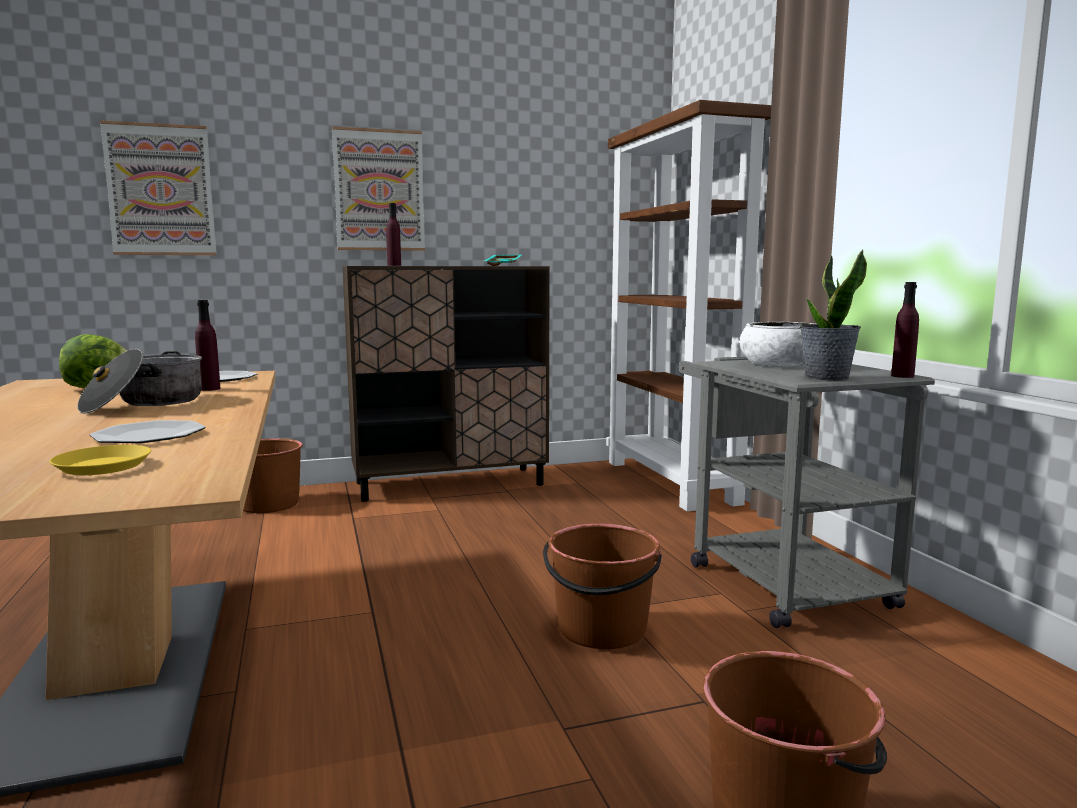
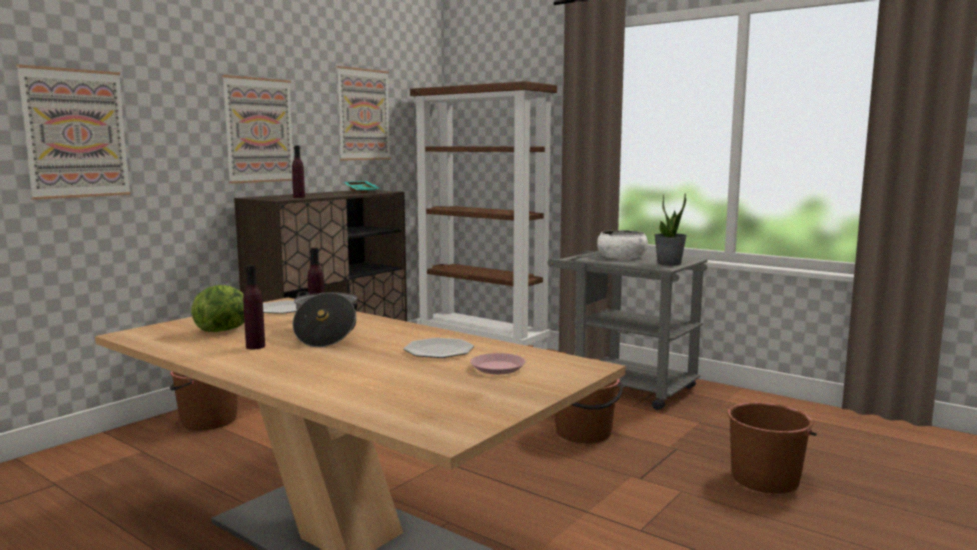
camera: 35 degrees left, 0 degrees up
(103, 466) = (498, 368): yellow plate -> pink plate
(533, 173) = (363, 114): none -> picture
(902, 376) = (694, 259): purple bottle -> purple bottle (255, 346)

